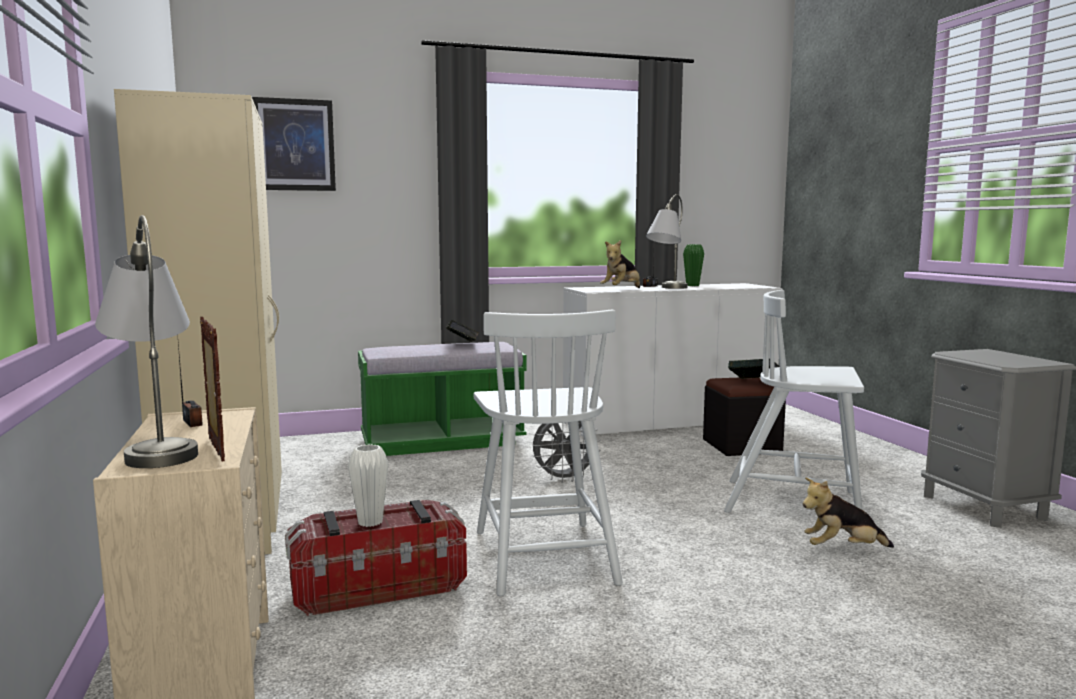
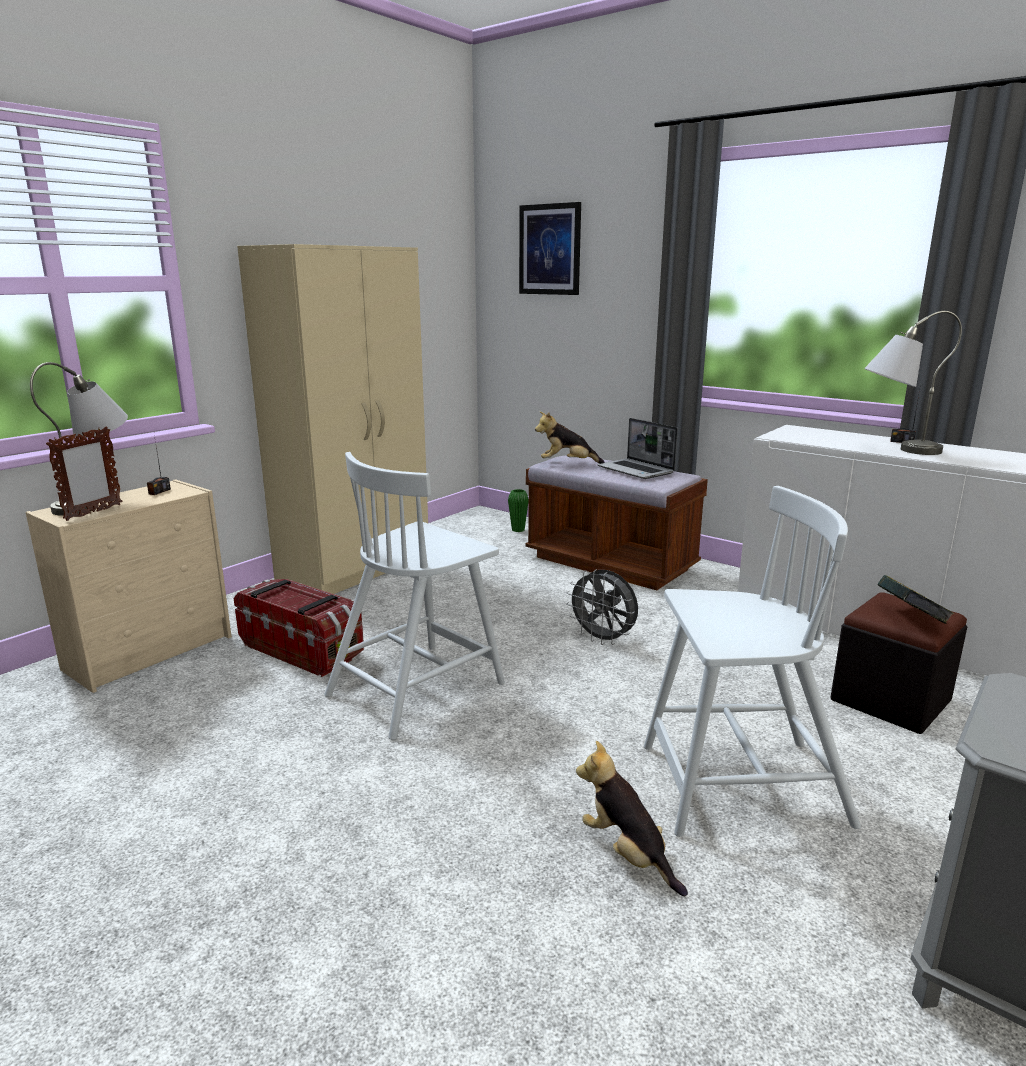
camera: 55 degrees right, 10 degrees up
(370, 522) = (291, 598): white vase -> none
(442, 442) = (610, 563): green bench -> brown bench
(462, 345) = (636, 470): book -> laptop
(621, 290) = (817, 442): plush toy -> plush toy (567, 463)
(692, 285) = (974, 452): green vase -> green vase (518, 530)
(795, 502) = (739, 786): white chair -> white chair turned 105 degrees clockwise

